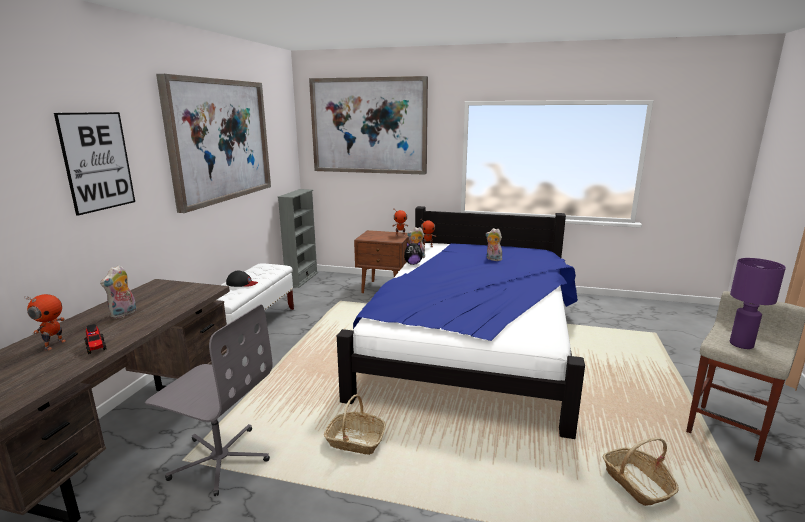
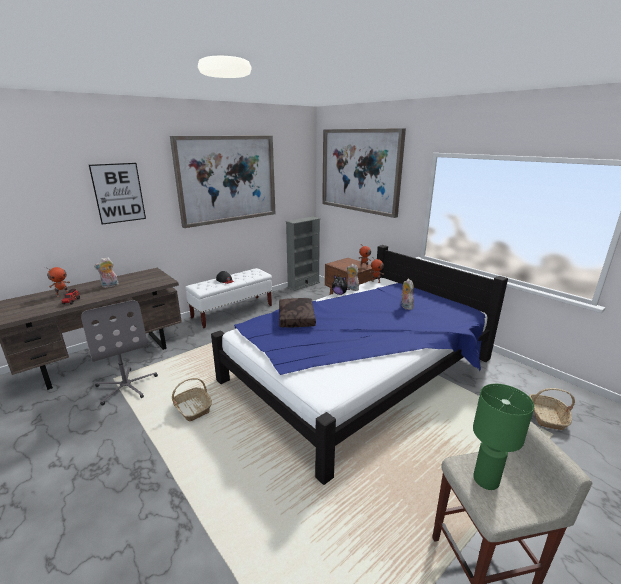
camera: 35 degrees right, 5 degrees up
(417, 292) = (297, 318): none -> brown pillow
(637, 484) = (320, 548): basket -> basket (547, 417)
(740, 344) = (485, 479): purple table lamp -> green table lamp

